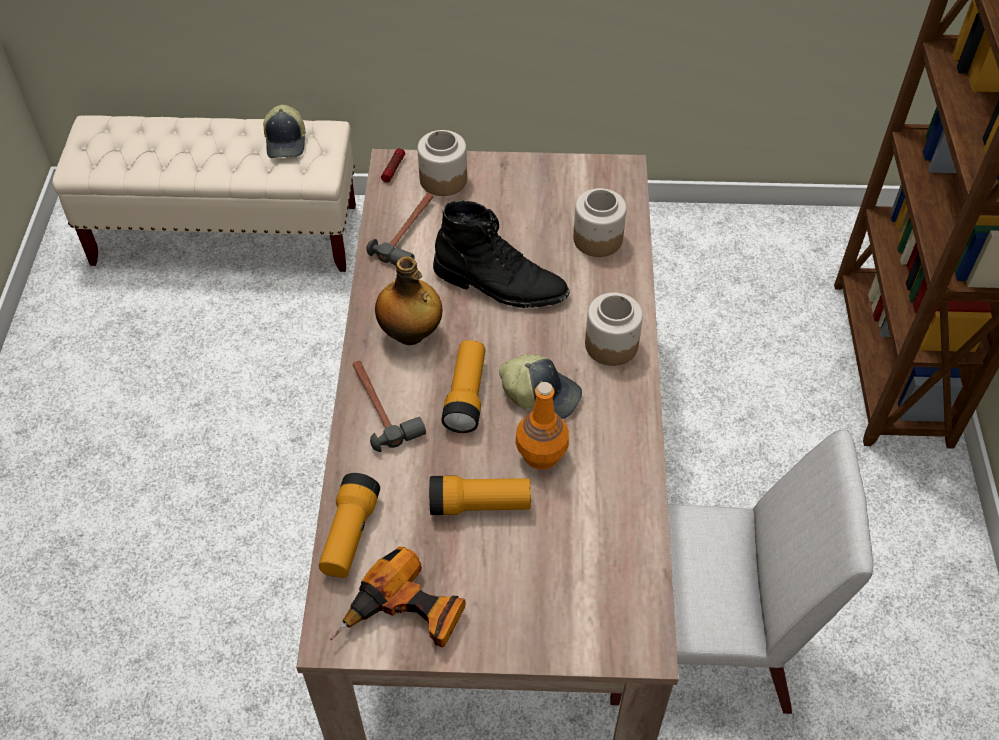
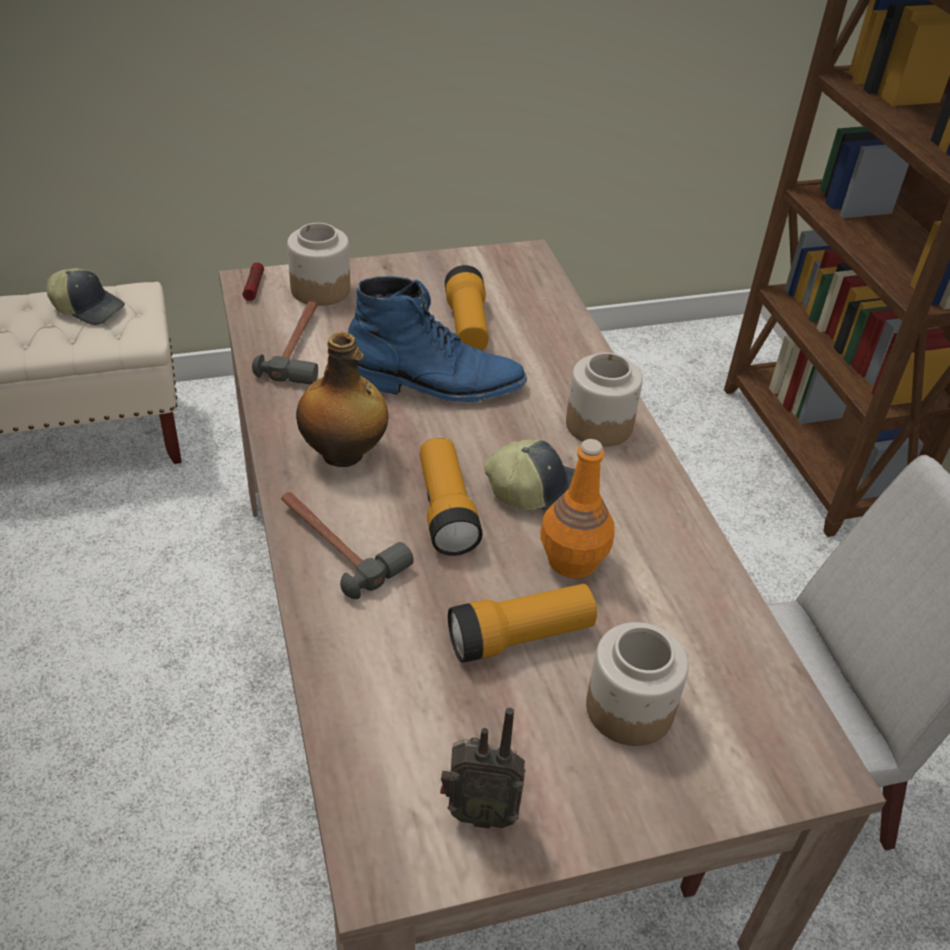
camera: 20 degrees left, 10 degrees down
(286, 141) = (88, 308): cap -> cap turned 45 degrees counterclockwise
(350, 535) = (354, 717): flashlight -> flashlight (467, 326)
(405, 616) = (479, 812): power drill -> radio
(500, 284) = (435, 383): black boot -> blue boot
(597, 239) = (529, 323): jar -> jar (628, 709)

